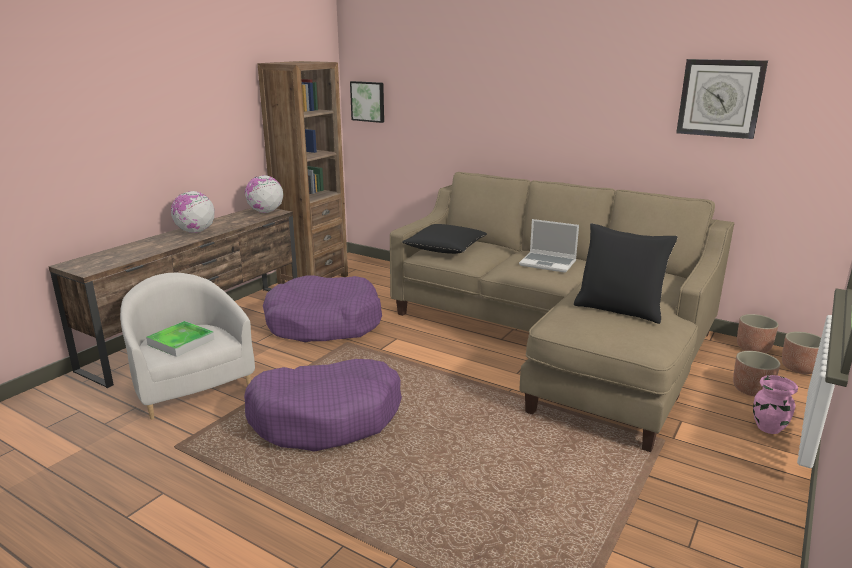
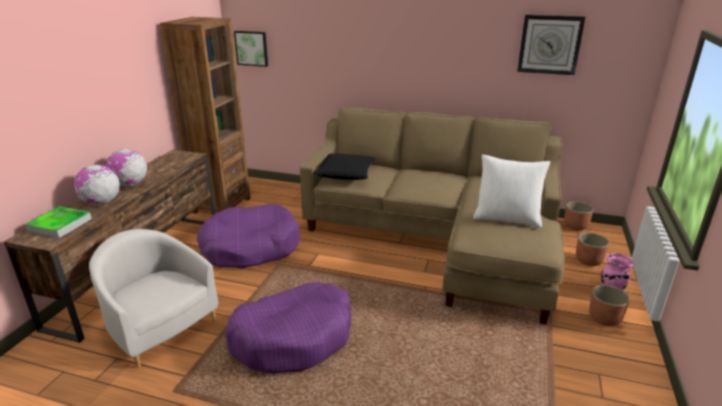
camera: 15 degrees left, 5 degrees up
(181, 342) = (150, 293): tray -> tray (60, 225)
(265, 212) = (183, 156): globe -> globe (101, 203)
(548, 263) = (432, 180): laptop -> none
(619, 309) = (507, 218): black pillow -> white pillow
(799, 368) = (610, 238): planter -> planter (604, 318)

